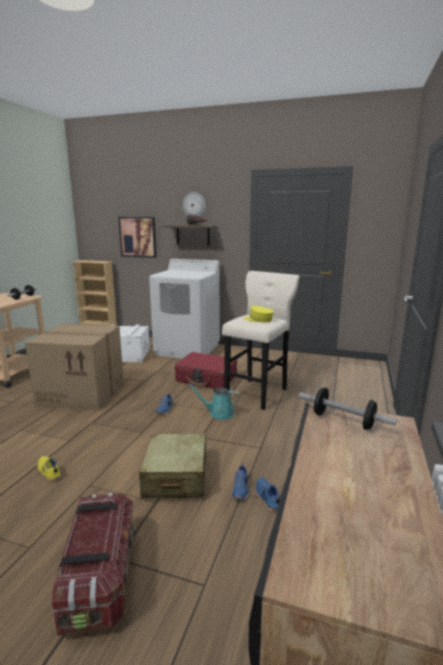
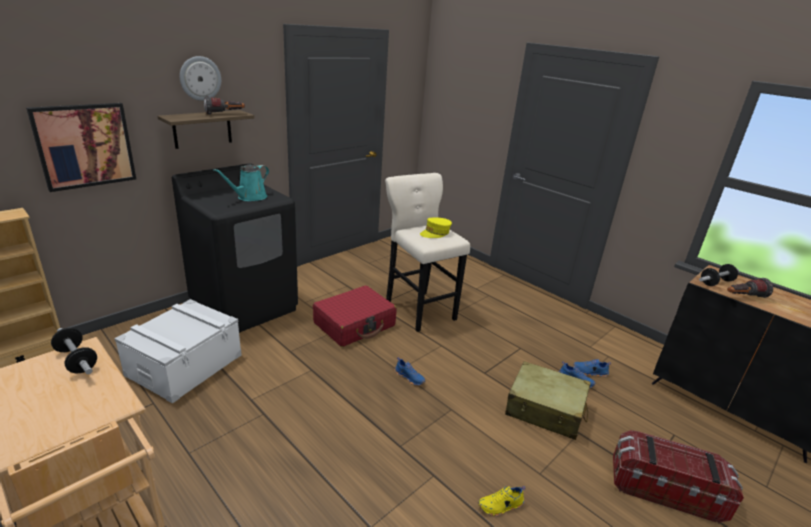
camera: 65 degrees left, 10 degrees up
(83, 393) = (296, 437): cardboard box -> none
(188, 349) = (245, 306): white washing machine -> black washing machine
(219, 414) = (445, 346): turquoise watering can -> turquoise watering can (249, 197)
(320, 441) = (743, 297): none -> flashlight

